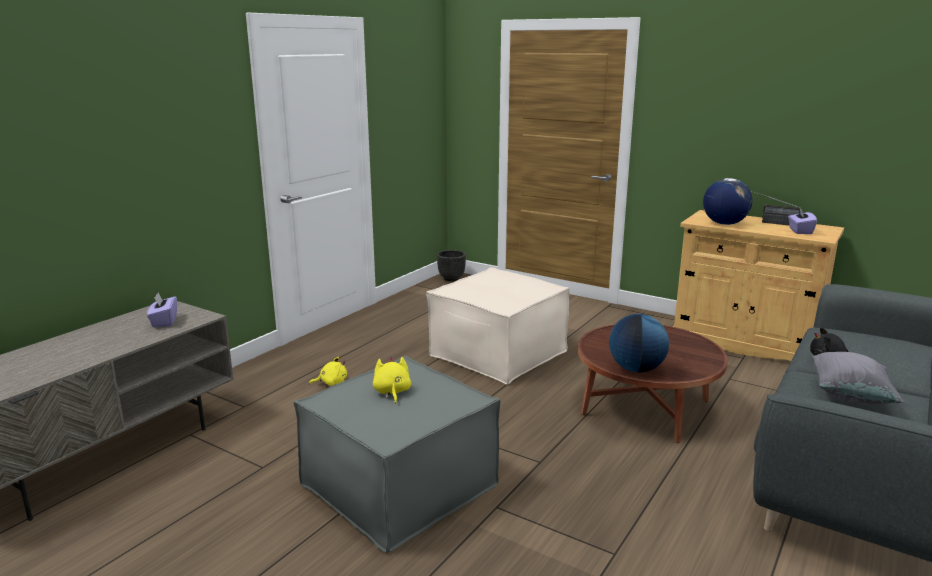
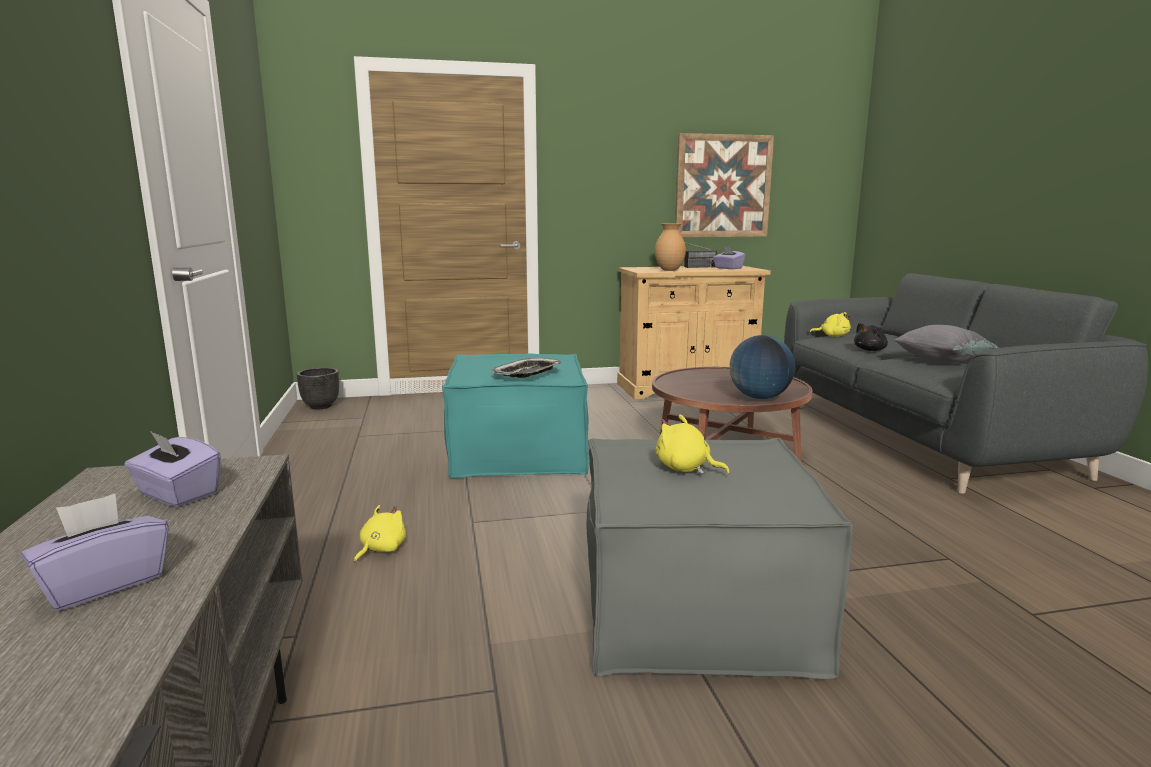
camera: 45 degrees left, 5 degrees down
(92, 348) = (104, 584): none -> purple tissue box
(489, 296) = (528, 373): none -> tray
(498, 353) = (518, 453): beige ottoman -> turquoise ottoman
(724, 224) = (669, 270): globe -> brown vase
(832, 138) = (723, 186): none -> picture
(847, 333) = (832, 336): none -> yellow plush toy

